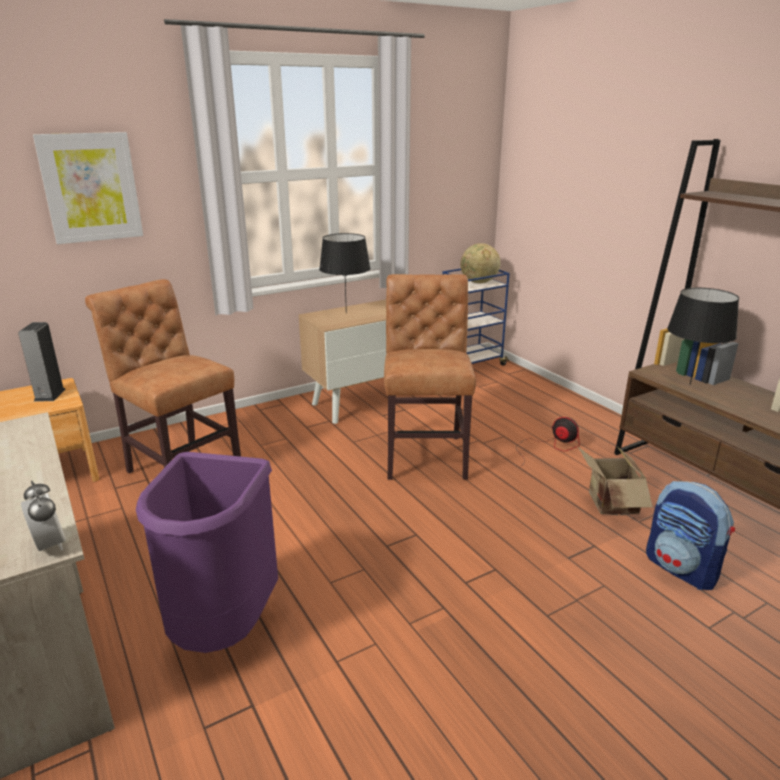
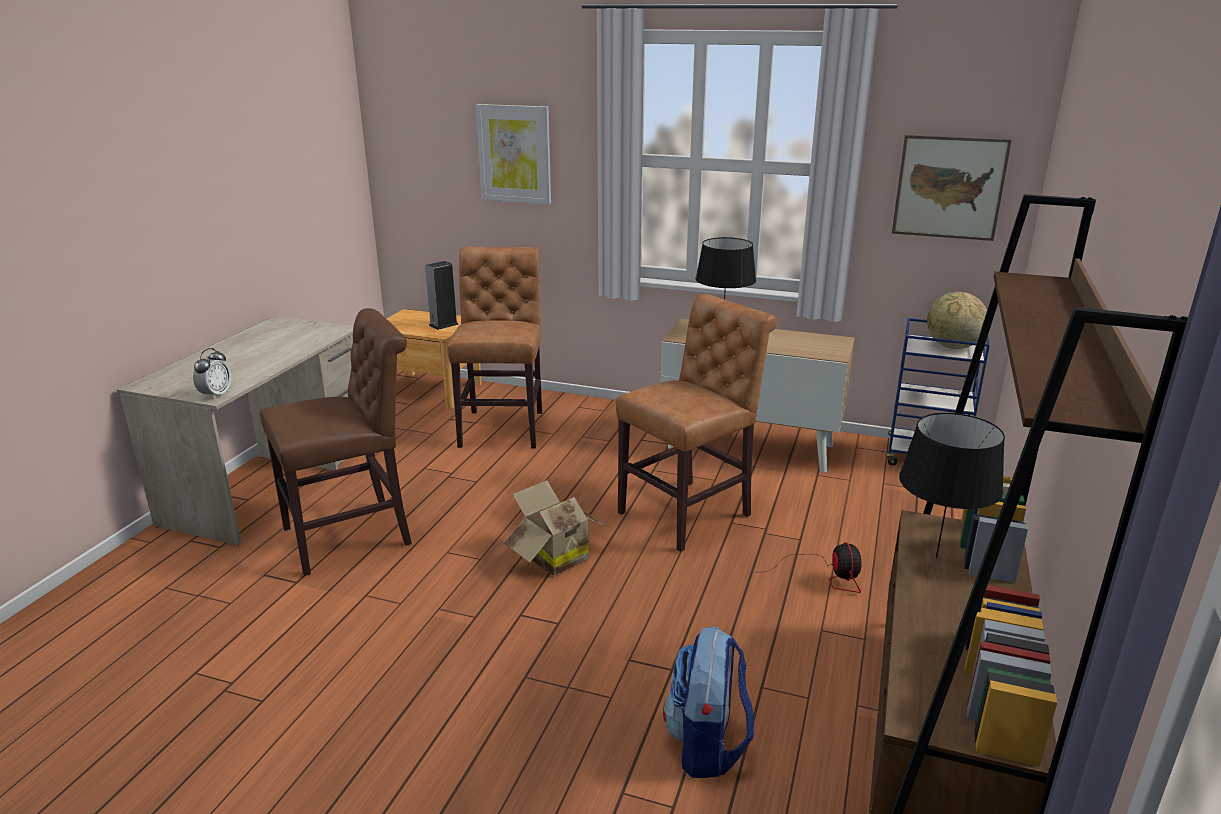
camera: 50 degrees right, 0 degrees up
(224, 627) = (355, 535): purple trash can -> brown chair
(454, 172) = (949, 187): none -> picture
(609, 505) = (765, 655): cardboard box -> cardboard box (553, 558)

